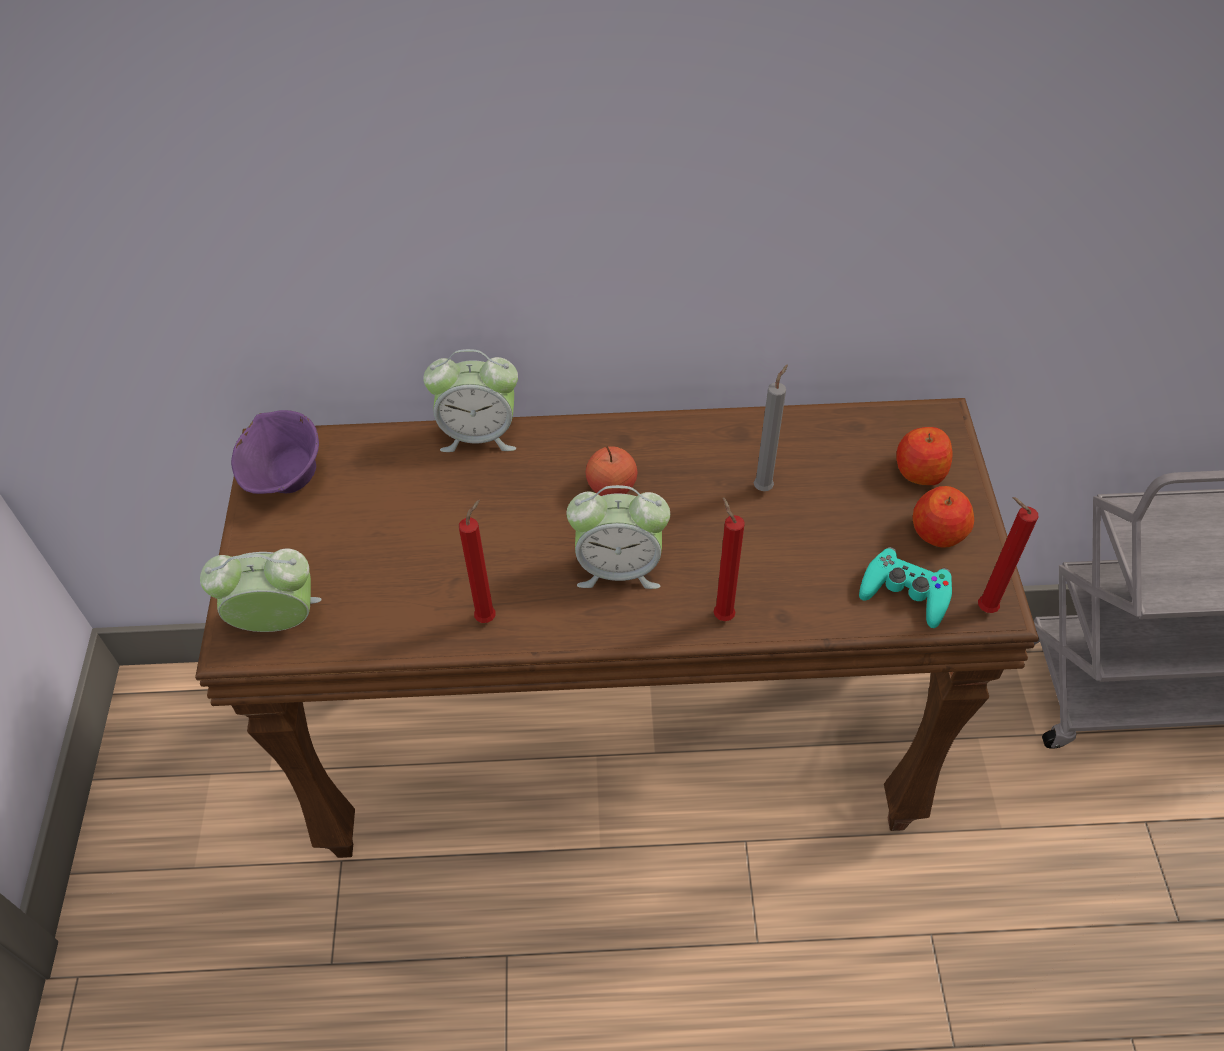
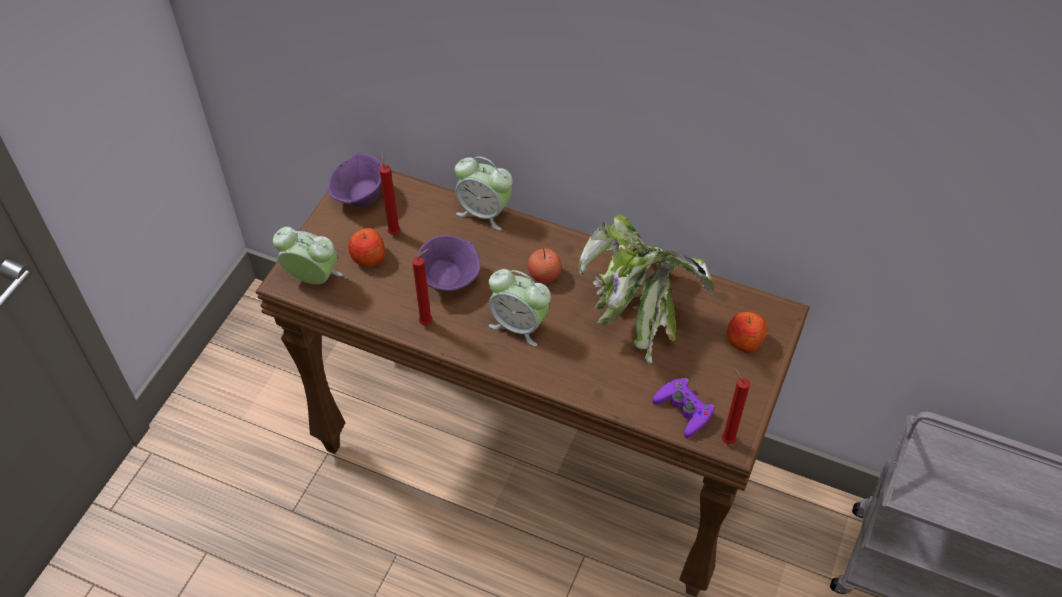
camera: 25 degrees right, 0 degrees up
(484, 544) = (449, 280): none -> purple bowl
(721, 614) = (563, 376): red candle -> red candle (394, 231)
(764, 486) = (638, 311): grey candle -> potted plant
(905, 592) = (683, 410): turquoise game controller -> purple game controller
(938, 532) = (729, 383): apple -> apple (368, 257)

